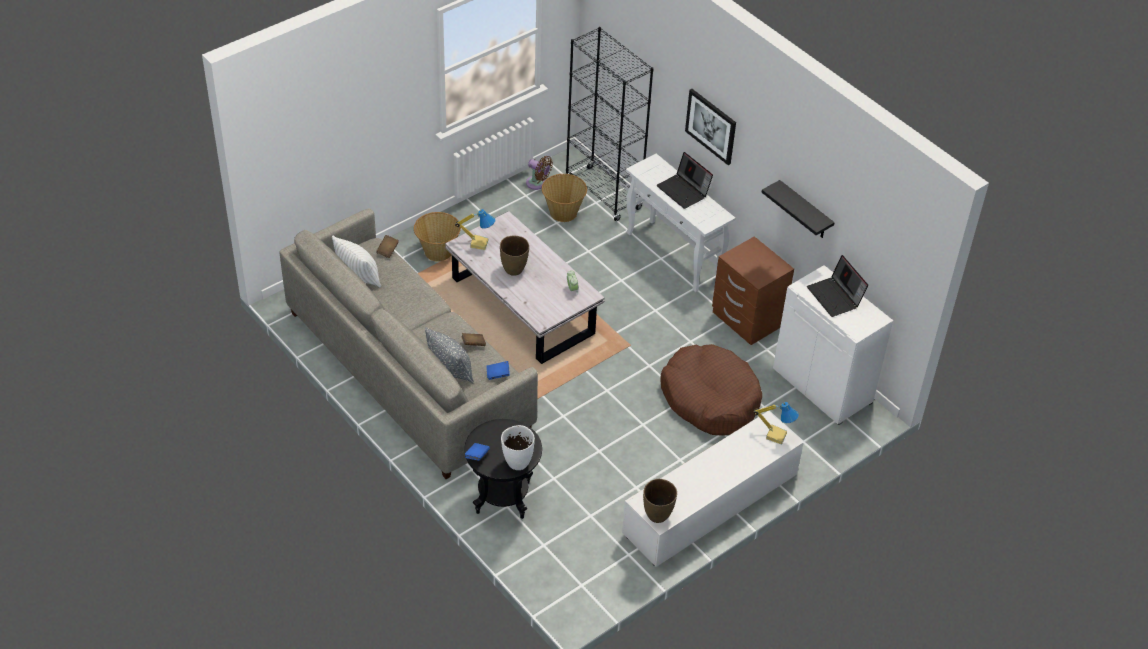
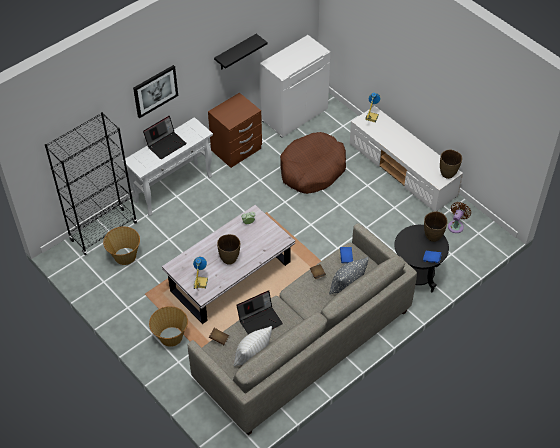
camera: 90 degrees left, 5 degrees up
(517, 462) = (433, 237): white vase -> brown vase
(537, 184) = (89, 274): brown fan -> brown fan (456, 225)
(835, 297) = (290, 58): laptop -> laptop (260, 320)

